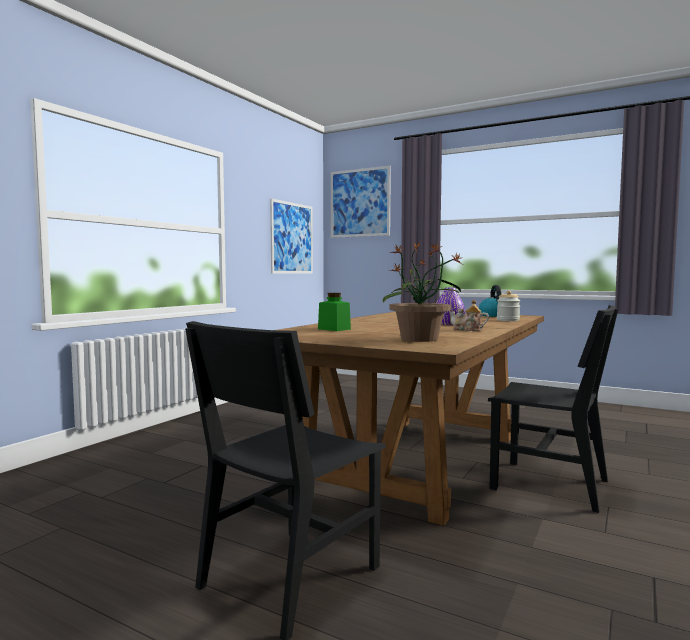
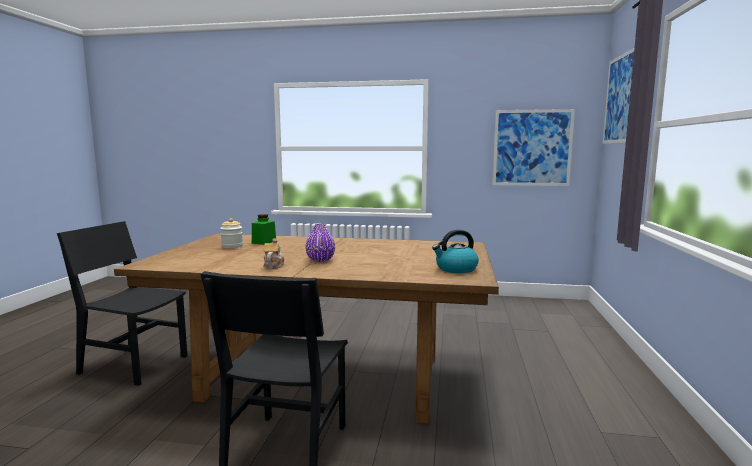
camera: 70 degrees right, 5 degrees up
(420, 339) = (197, 259): potted plant -> none
(508, 320) = (392, 274): jar -> jar (232, 246)

